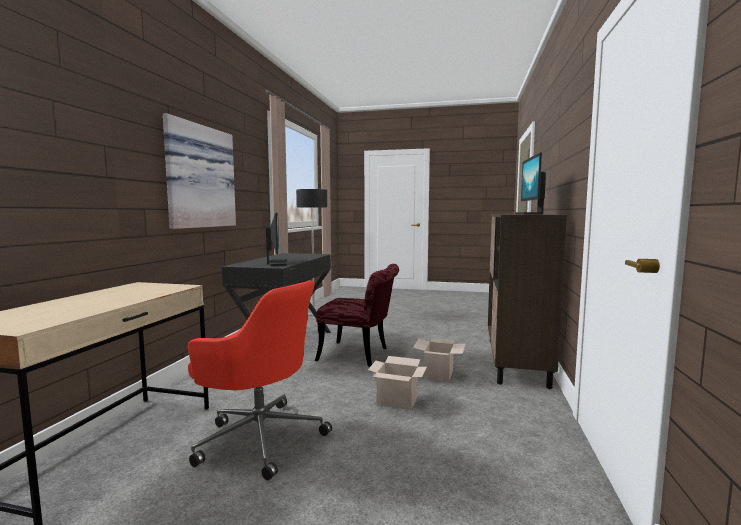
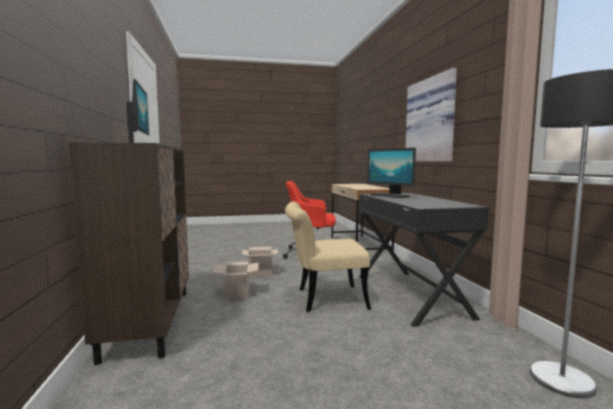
camera: 155 degrees right, 0 degrees up
(360, 355) = (323, 299): red chair -> beige chair

